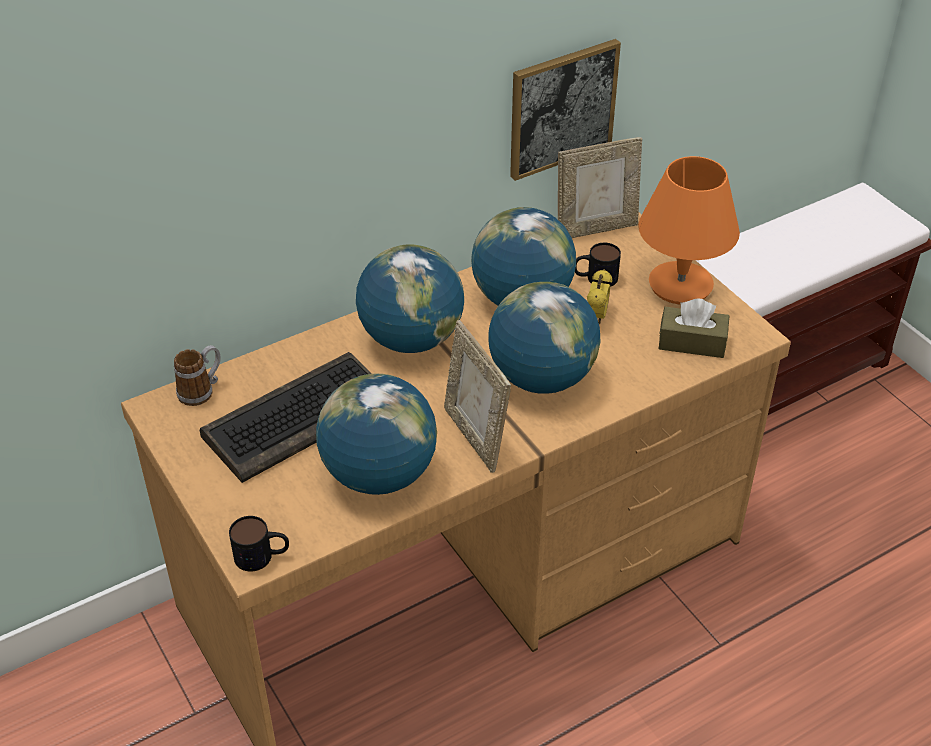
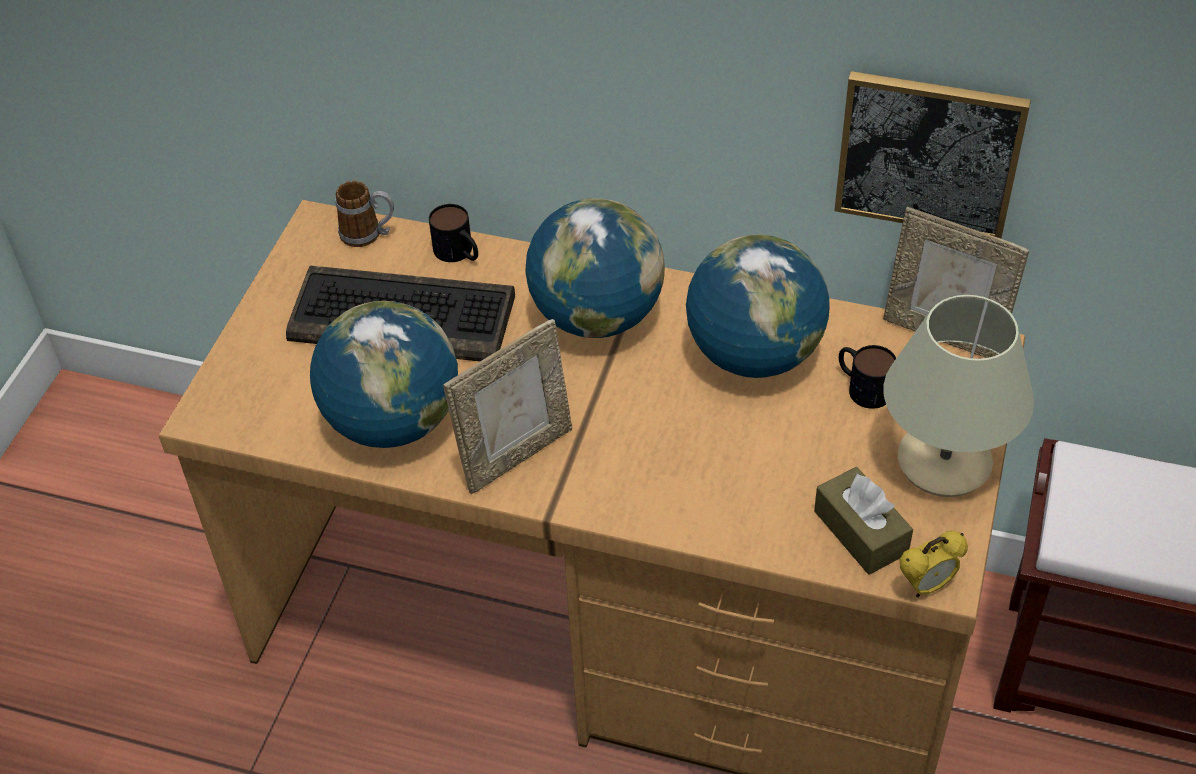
camera: 50 degrees right, 5 degrees up
(262, 556) = (217, 416): mug -> mug (459, 253)
(475, 437) = (516, 455): picture frame -> picture frame turned 150 degrees counterclockwise
(541, 378) = (657, 447): globe -> none
(597, 316) = (802, 428): alarm clock -> alarm clock (926, 586)
(680, 285) = (943, 463): orange table lamp -> beige table lamp

